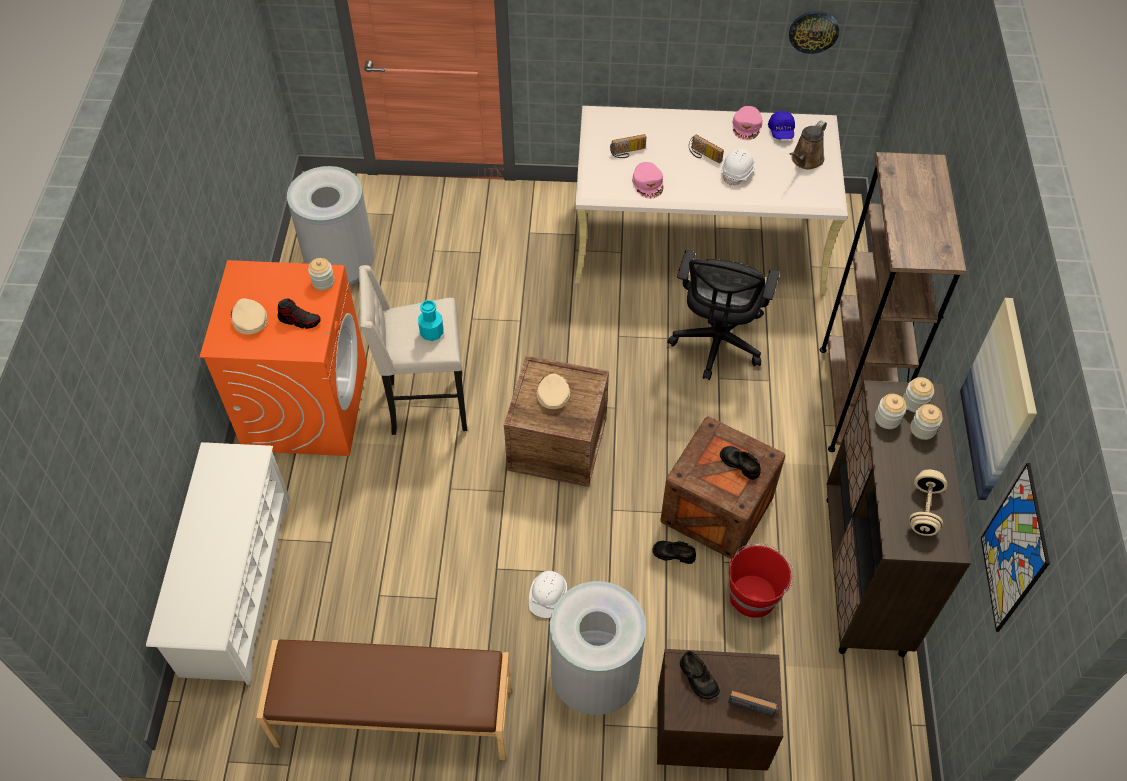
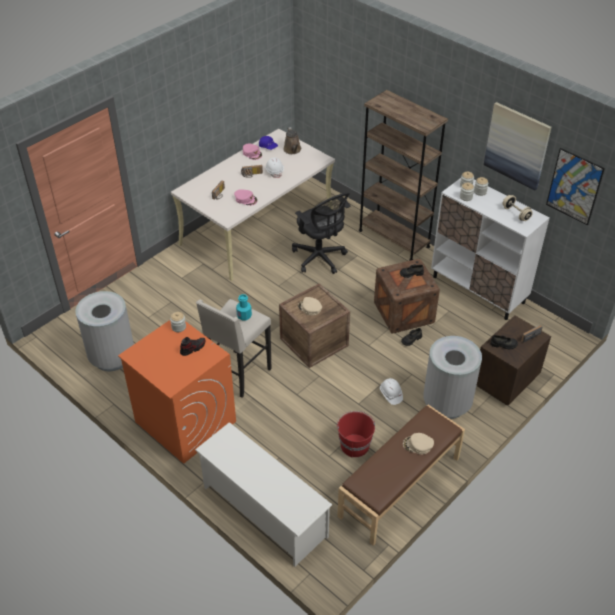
camera: 50 degrees left, 10 degrees down
(249, 319) = (168, 366): beige cap -> beige cap (418, 445)
(753, 595) = (455, 327): red bucket -> red bucket (354, 445)
(813, 31) = (258, 88): wall clock -> none
(864, 575) = (478, 290): brown cabinet -> white cabinet

